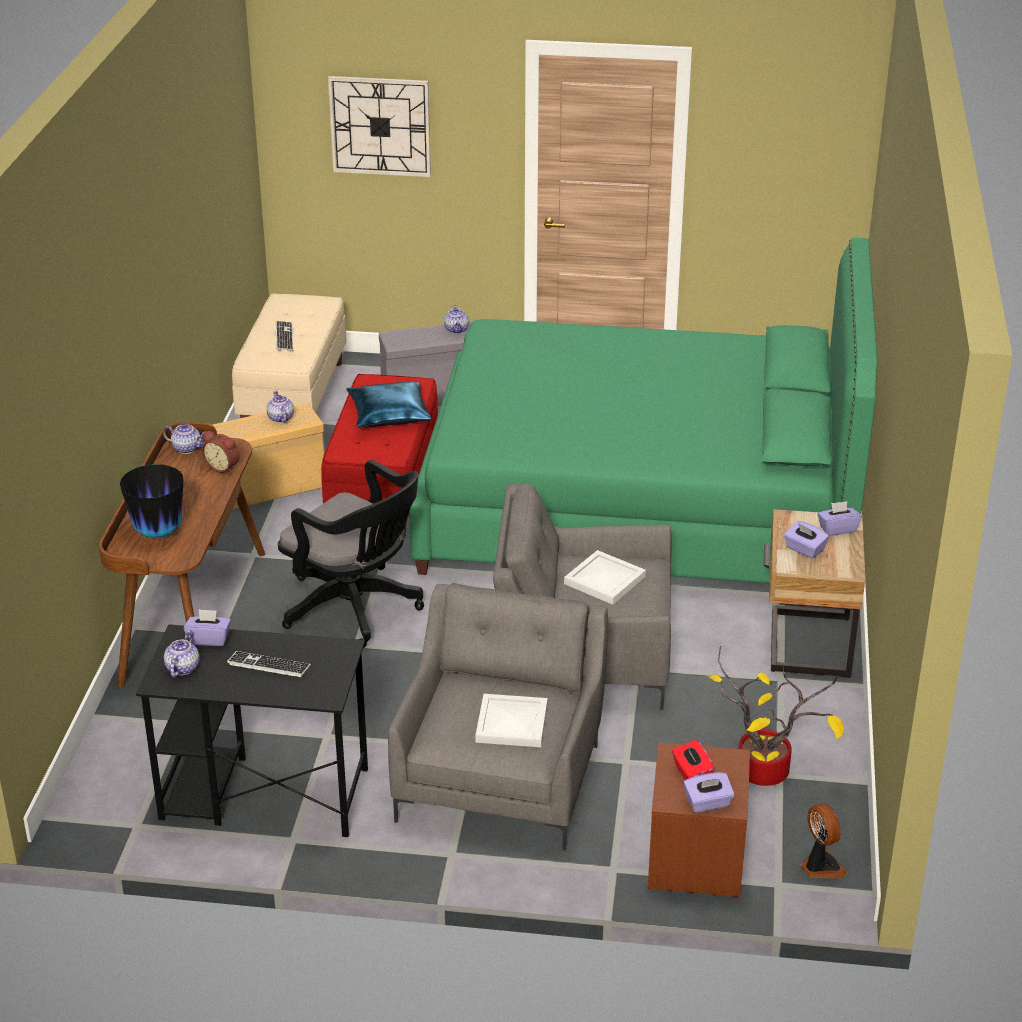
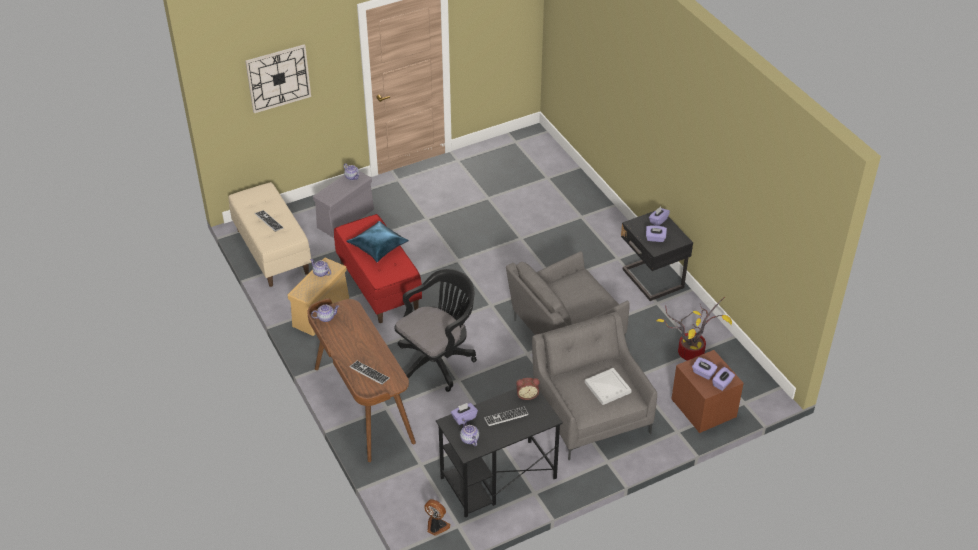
camera: 35 degrees left, 10 degrees up
(158, 532) = (369, 373): vase -> keyboard
(223, 467) = (357, 320): alarm clock -> alarm clock (527, 395)
(356, 609) = (438, 360): black office chair -> black office chair turned 45 degrees counterclockwise
(604, 579) = (571, 293): white tray -> none
(639, 506) = (511, 239): green bed -> none
(691, 774) = (703, 373): red tissue box -> purple tissue box
(806, 645) = (651, 280): beige nightstand -> black nightstand
(820, 866) = (752, 385): fan -> fan (436, 527)

